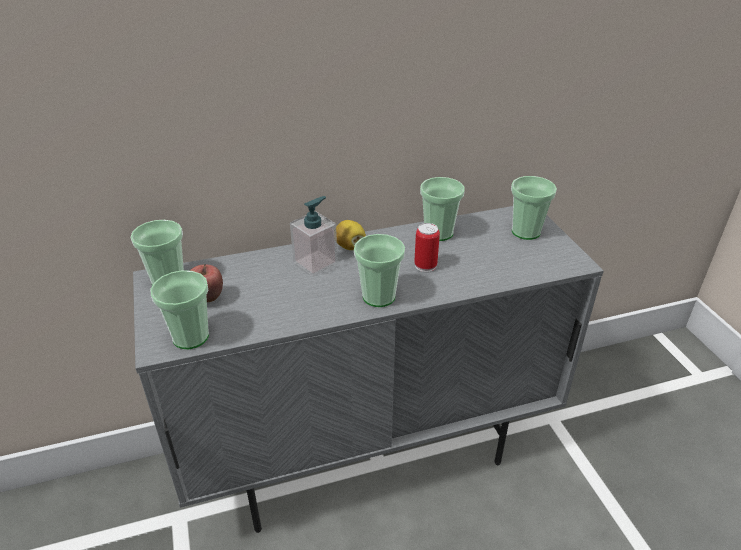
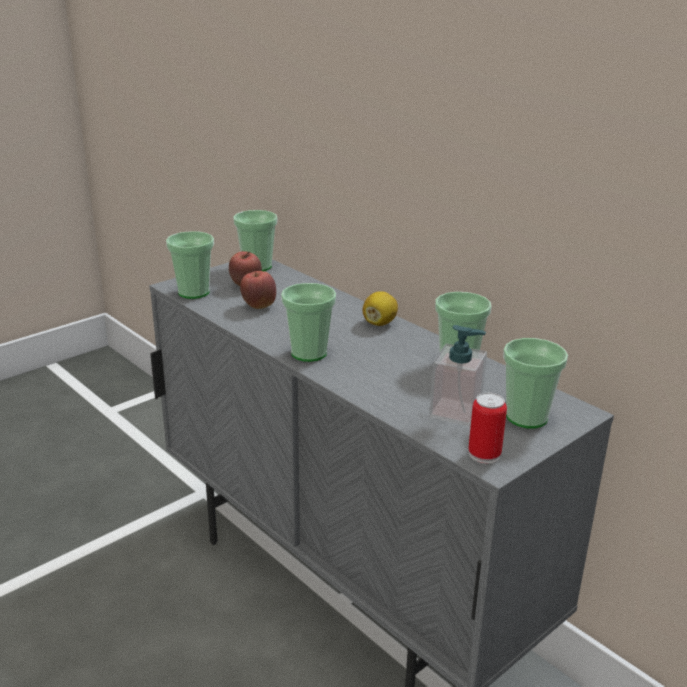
camera: 65 degrees right, 10 degrees down
(263, 302) = (259, 306): none -> apple
(315, 263) = (336, 314): soap dispenser -> soap dispenser (456, 412)
(425, 265) = (385, 366): can -> can (484, 454)

